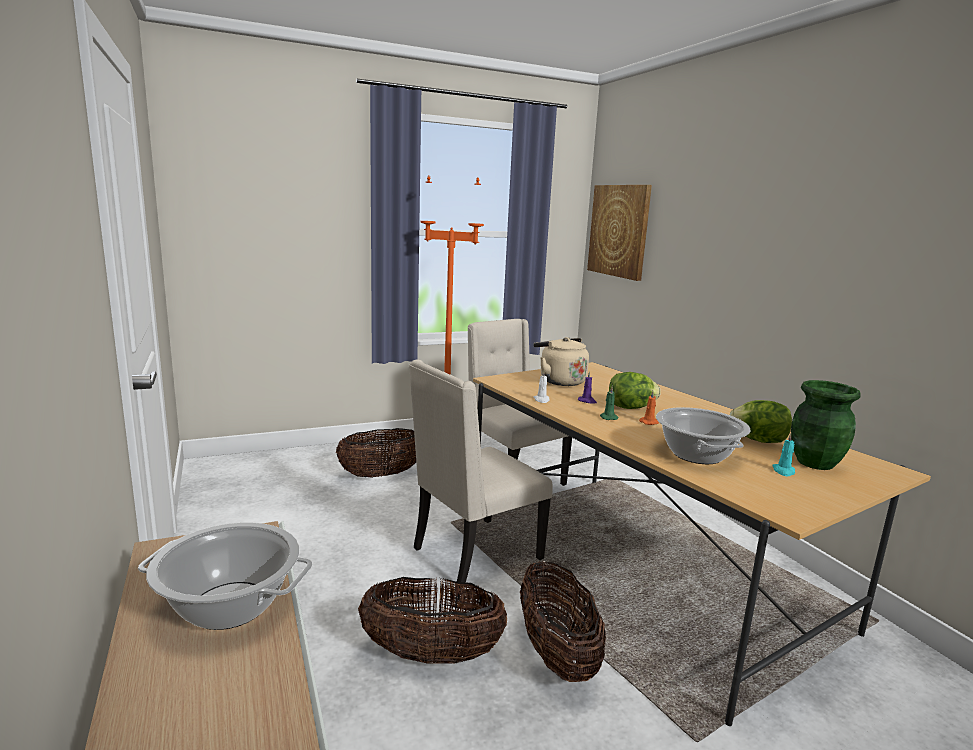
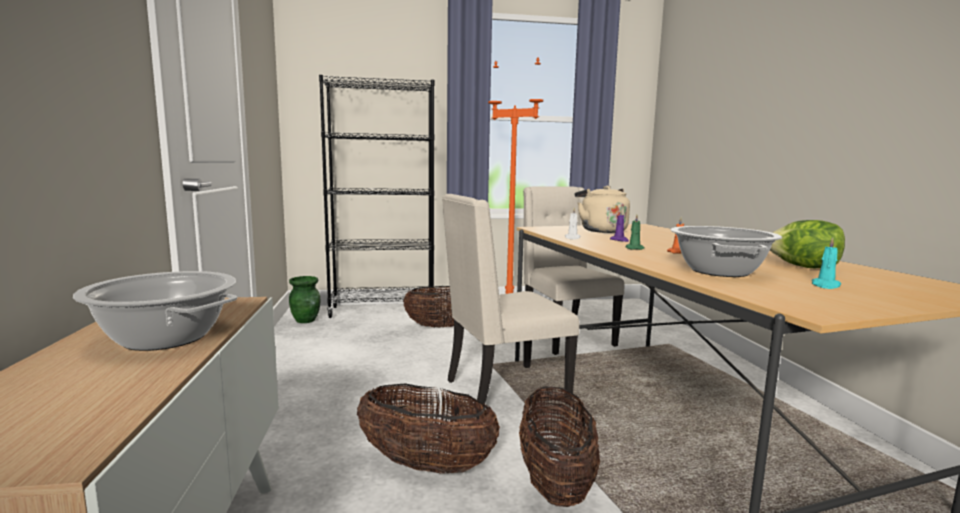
camera: 15 degrees right, 5 degrees down
(302, 457) = (383, 311): none -> black bookcase
(619, 231) = (682, 108): picture -> none
(630, 408) = (664, 245): lettuce -> none
(815, 463) = (872, 283): green vase -> green vase (306, 320)

